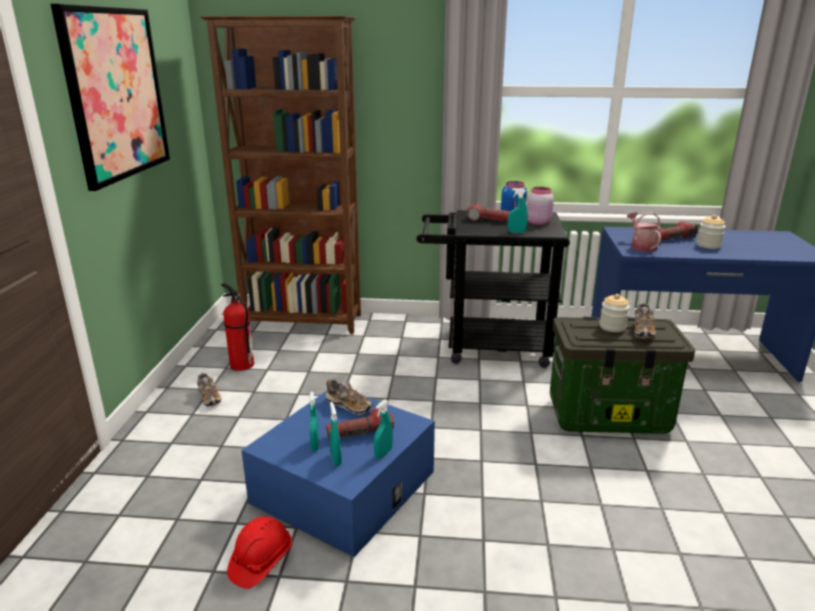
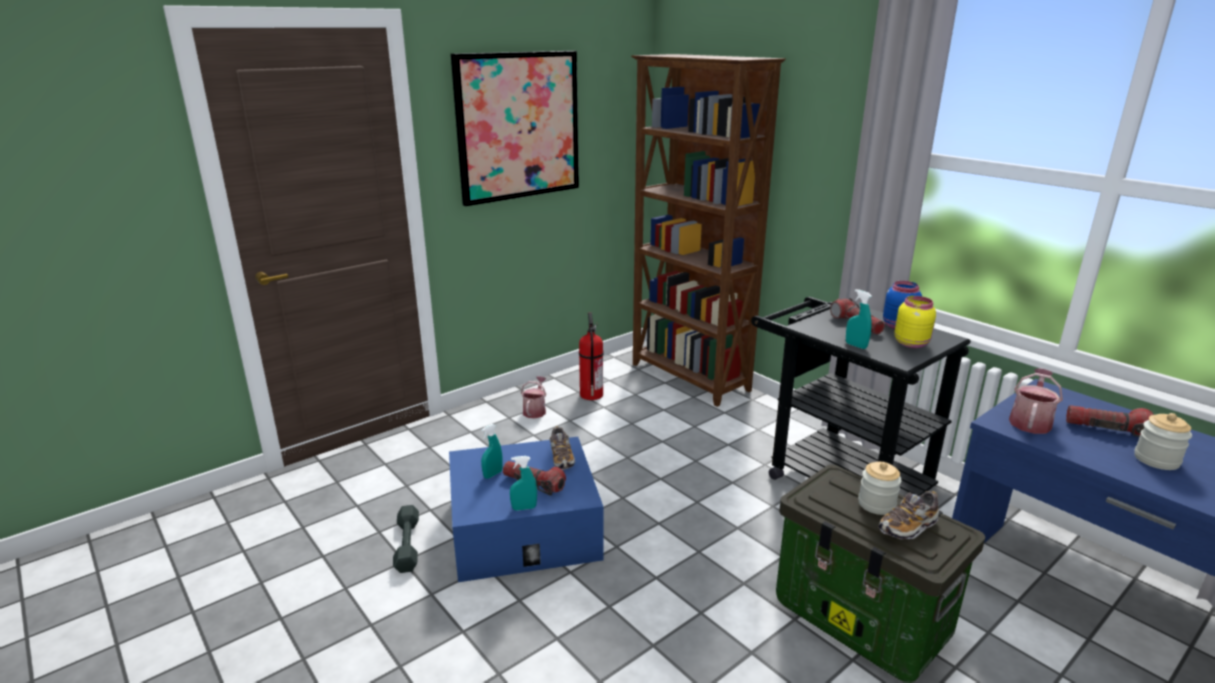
camera: 45 degrees right, 0 degrees up
(209, 397) = (535, 410): shoe -> watering can
(260, 562) = (407, 544): red hard hat -> grey dumbbell
(336, 459) = (488, 492): turquoise spray bottle -> none
(538, 222) = (911, 343): pink jar -> yellow jar

